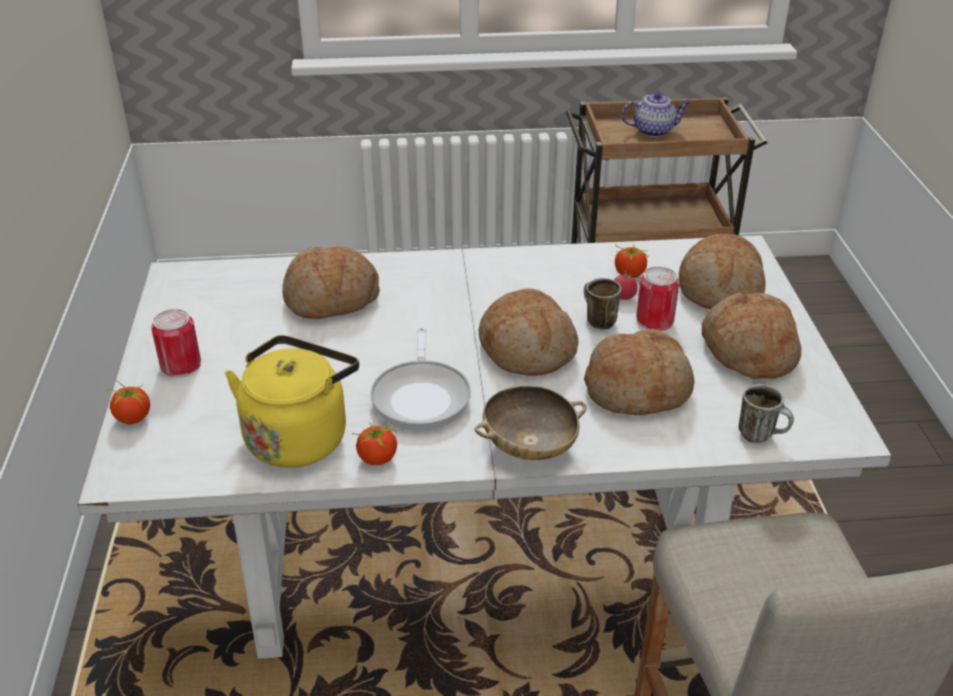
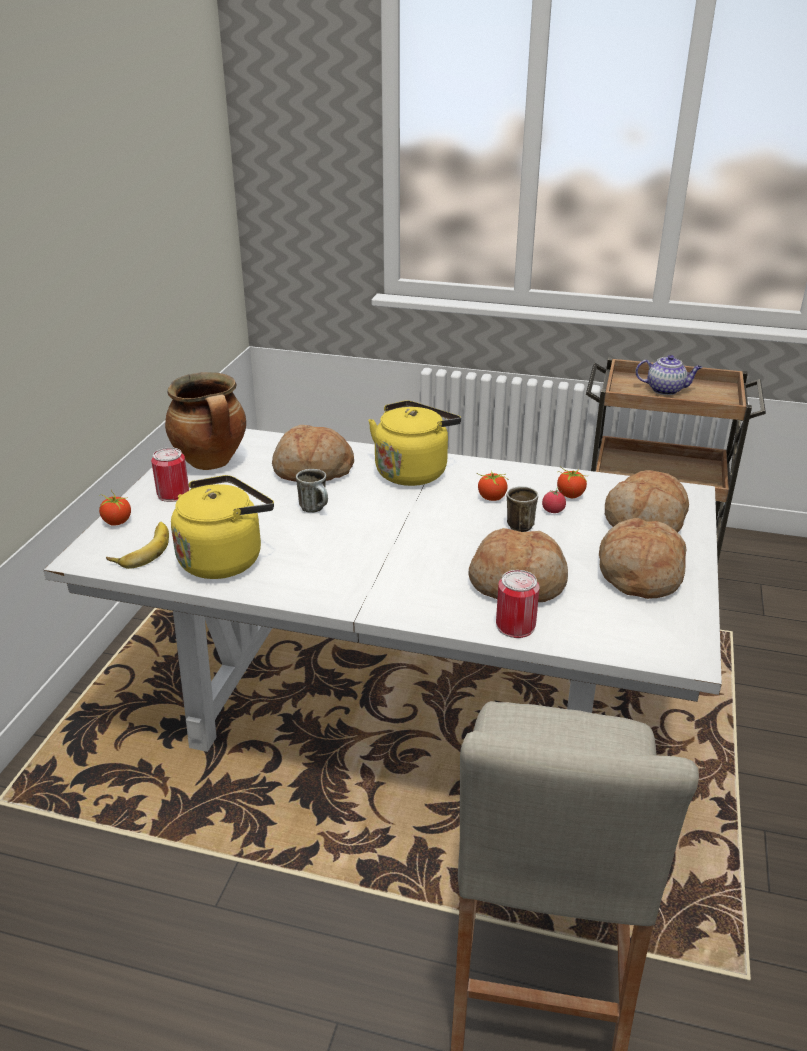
camera: 20 degrees right, 5 degrees down
(188, 447) = (141, 549): none -> banana
(203, 313) = (212, 462): none -> cooking pot
(377, 459) = (271, 587): tomato -> tomato (491, 498)
(421, 396) = (335, 551): frying pan -> none
(447, 278) = (413, 471): none -> yellow kettle
(527, 349) = (444, 534): bread -> none
(530, 446) = (397, 604): beige bowl -> none
(654, 320) = (569, 534): can -> can (515, 626)
(762, 435) = (606, 640): mug -> mug (316, 509)

